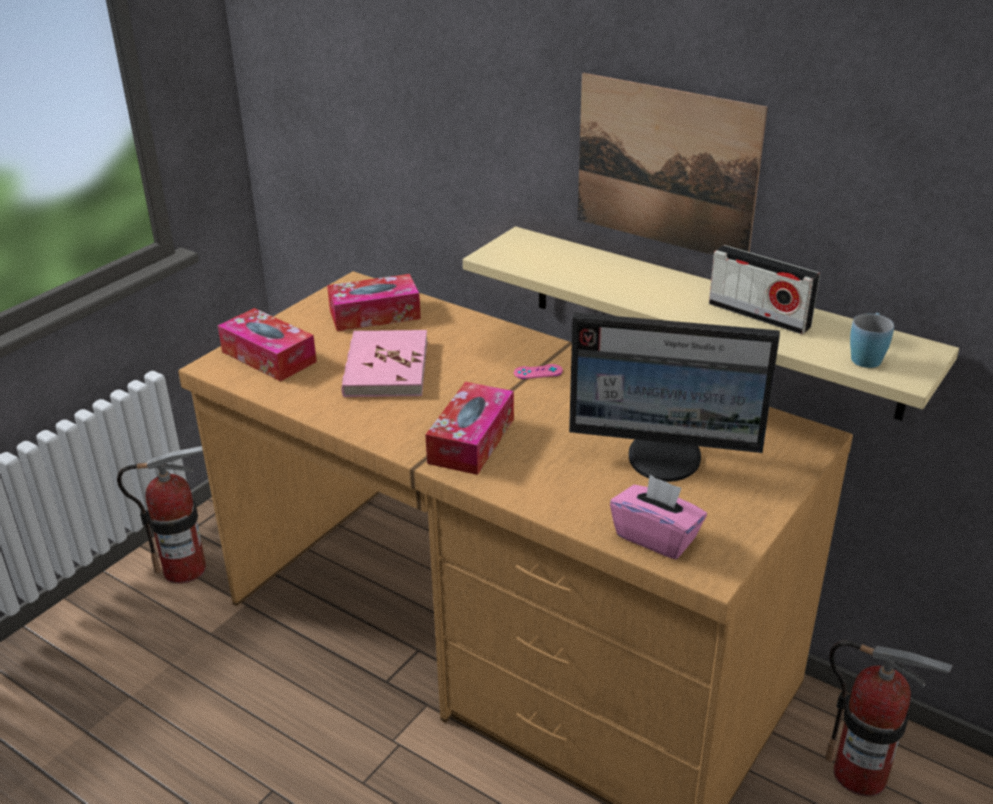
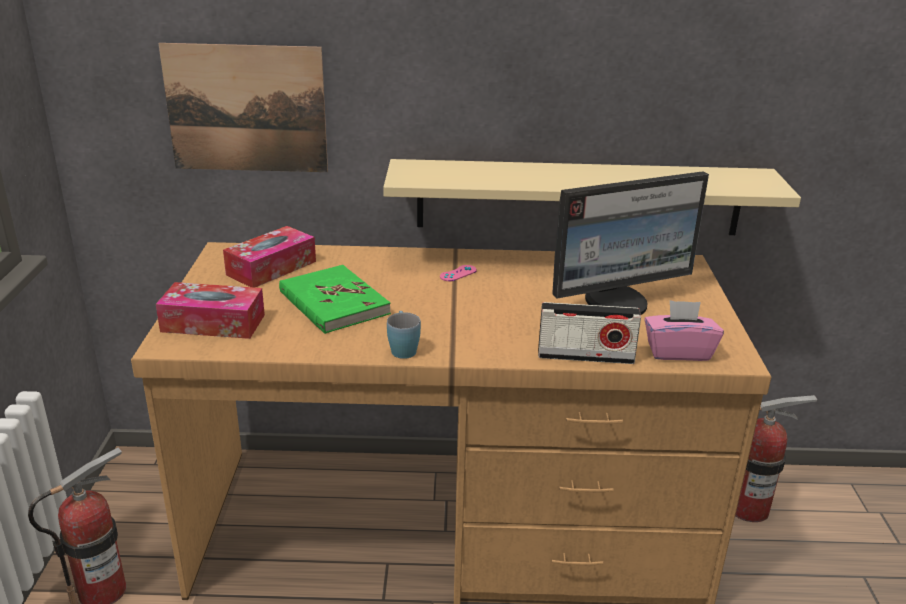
camera: 35 degrees left, 5 degrees down
(385, 368) = (333, 303): pink book -> green book
(471, 440) = (471, 332): tissue box -> none
(665, 167) = (537, 77): picture -> picture (246, 109)
(759, 315) = (642, 176): radio -> radio (585, 356)
(867, 356) = (738, 184): blue mug -> blue mug (402, 348)

